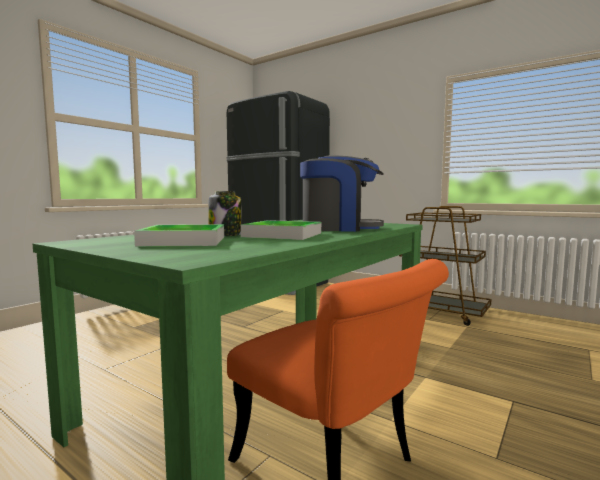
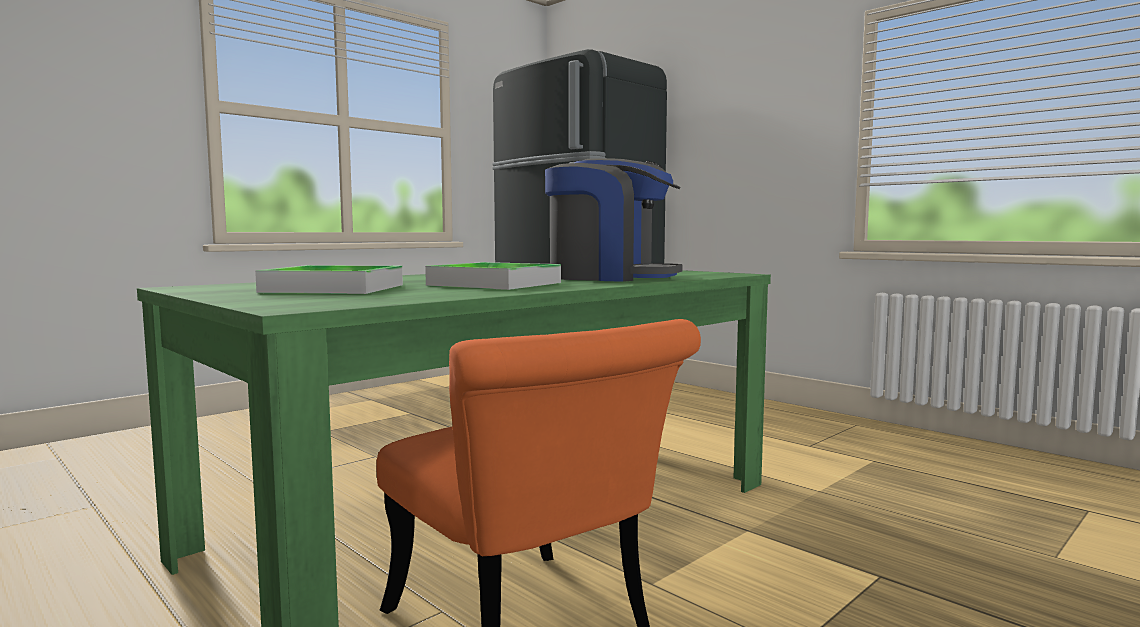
camera: 10 degrees right, 0 degrees up
(225, 234) = (412, 282): jar -> none
(440, 312) = (837, 436): brown cart -> none

